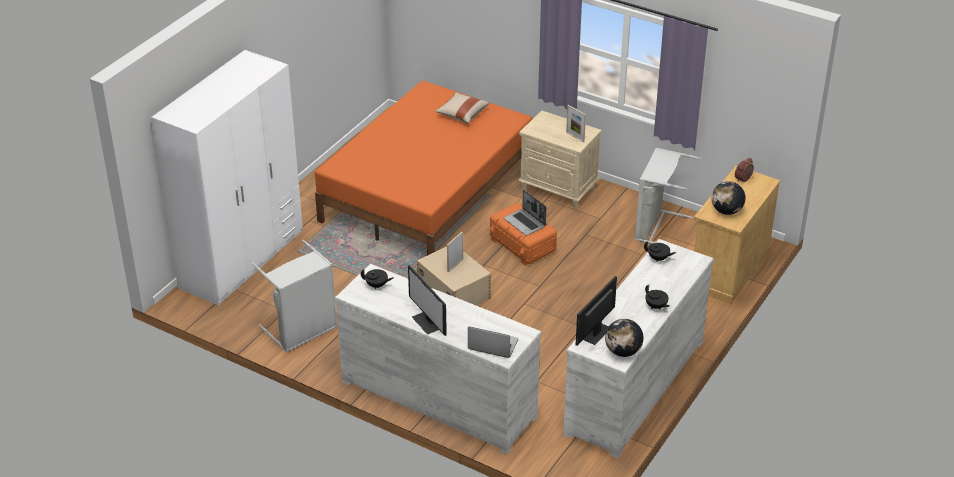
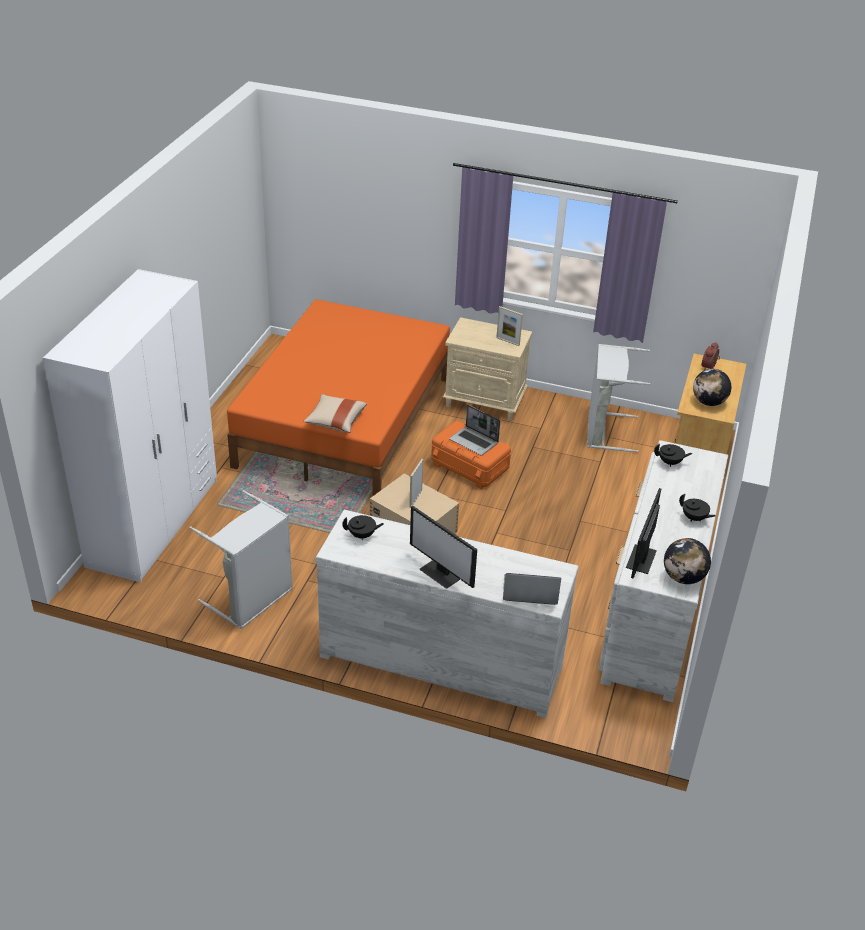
camera: 15 degrees left, 0 degrees up
(462, 114) = (372, 330): beige pillow -> beige pillow (335, 421)

